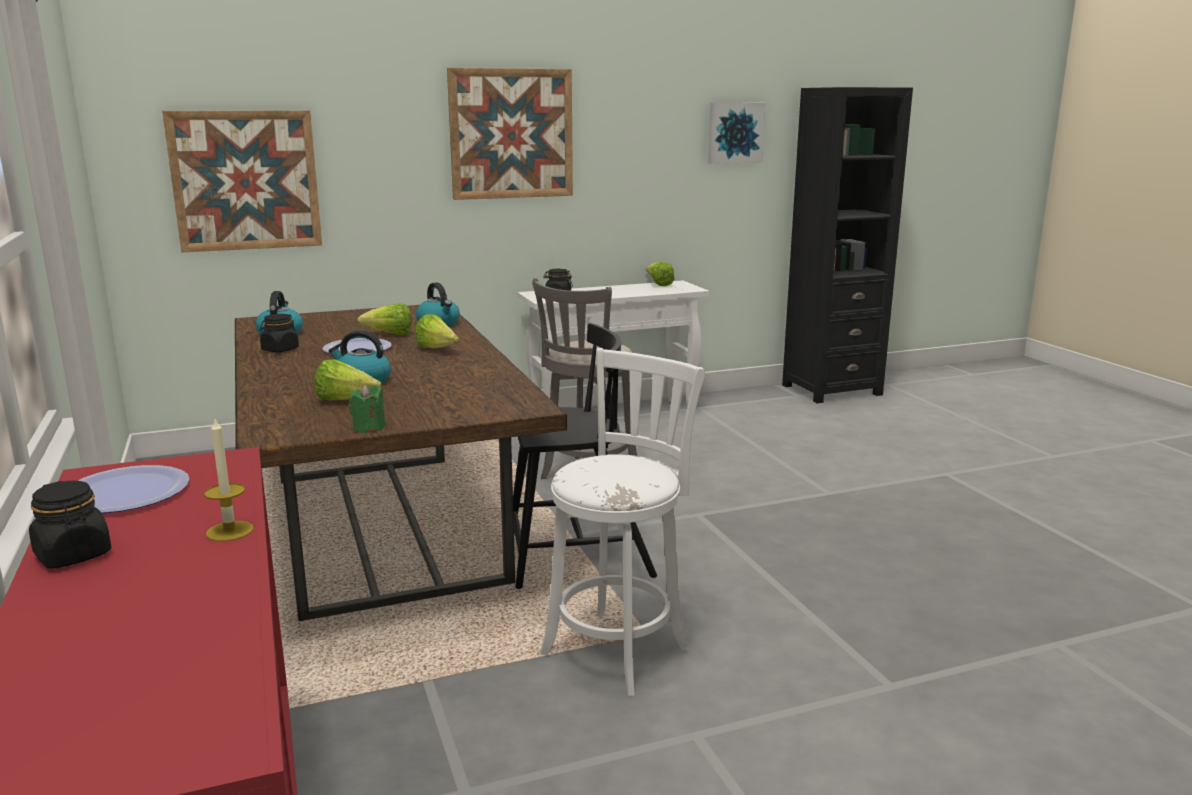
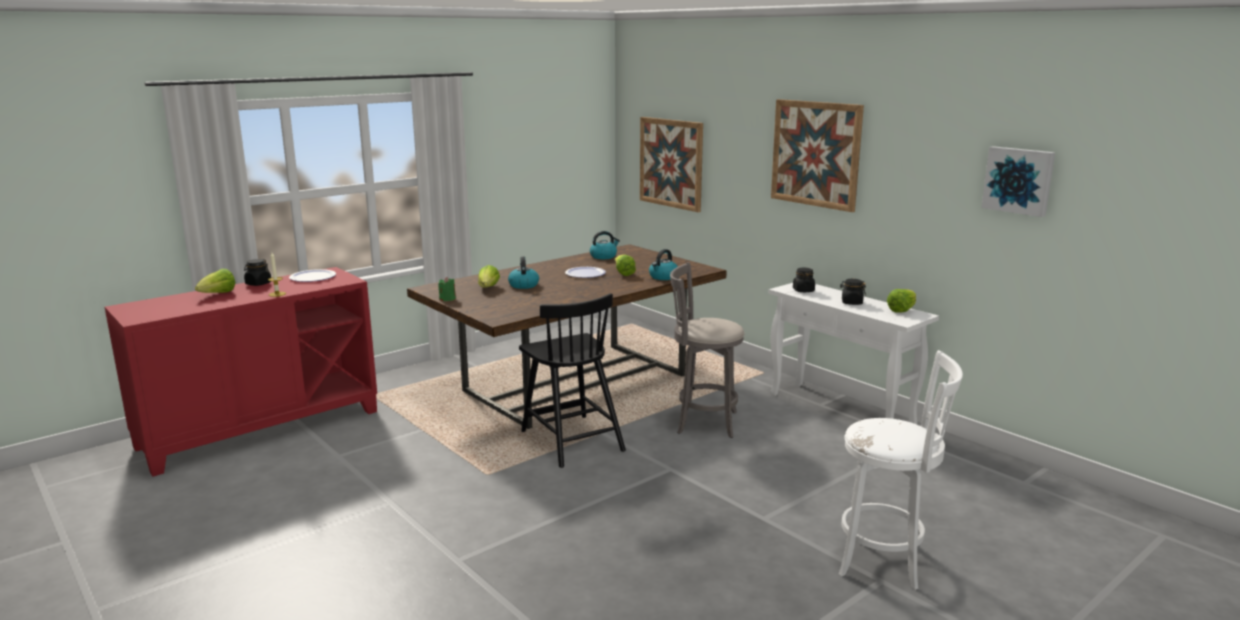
camera: 70 degrees right, 0 degrees up
(280, 350) = (570, 263): black jar -> black jar (851, 302)
(437, 349) = (600, 286): lettuce -> lettuce (218, 294)
(619, 648) = (469, 470): white stool -> white stool (885, 560)
(831, 390) = (1077, 500): black bookcase -> none

